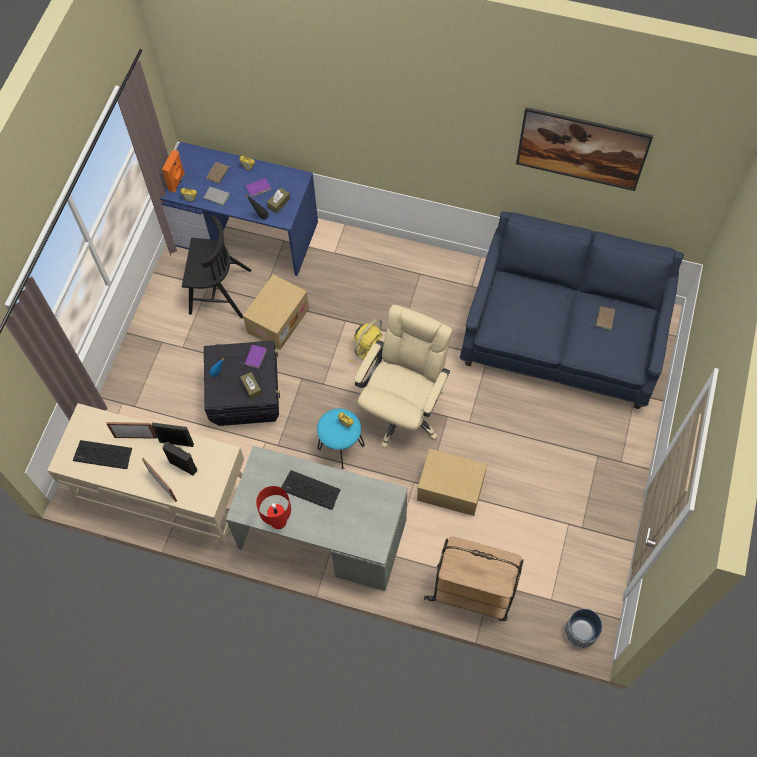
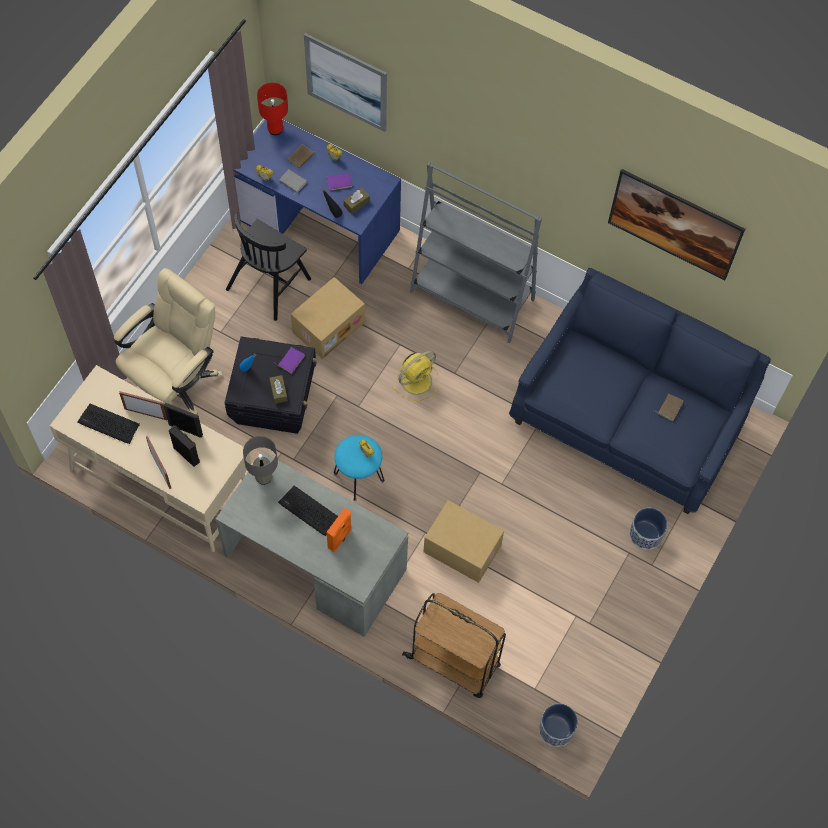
camera: 10 degrees right, 0 degrees up
(177, 182) = (256, 156): orange speaker -> orange speaker (340, 538)
(216, 291) = (271, 280): black chair -> black chair turned 105 degrees clockwise
(246, 92) = (346, 82): none -> picture
(261, 469) = (264, 477): none -> grey table lamp
(279, 522) = (268, 535): red table lamp -> red table lamp (275, 129)
(397, 263) = (472, 295): none -> grey bookcase
(402, 410) = (434, 455): beige office chair -> beige office chair (176, 385)
(607, 435) = (645, 534): none -> planter

